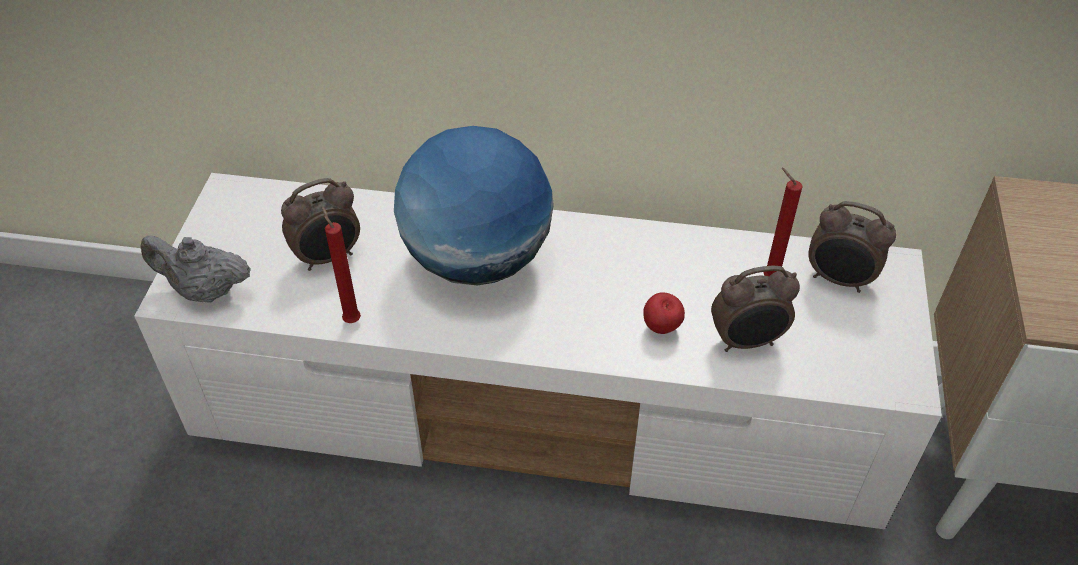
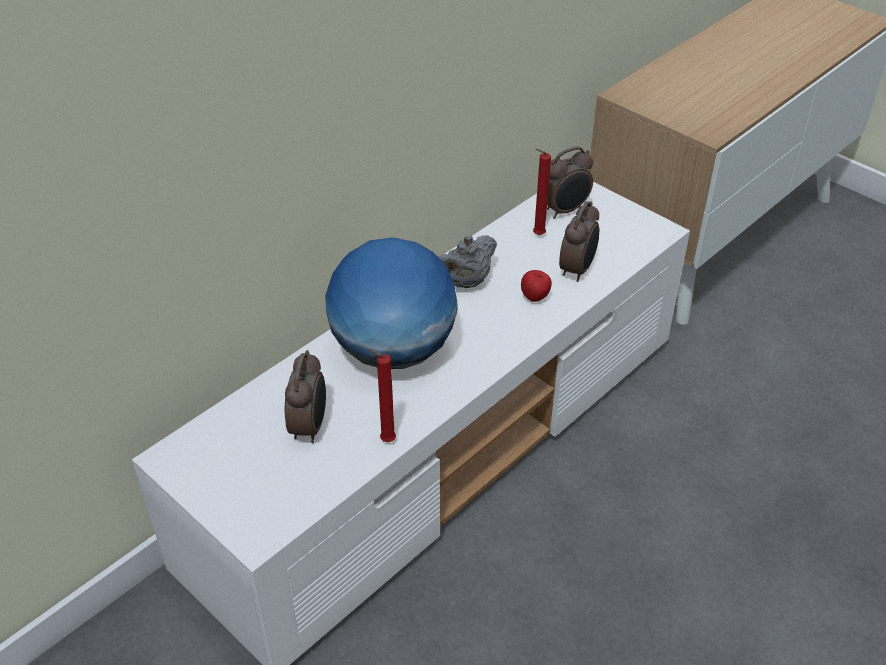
camera: 55 degrees left, 5 degrees down
(204, 290) = (270, 514): grey teapot -> grey teapot (465, 283)

